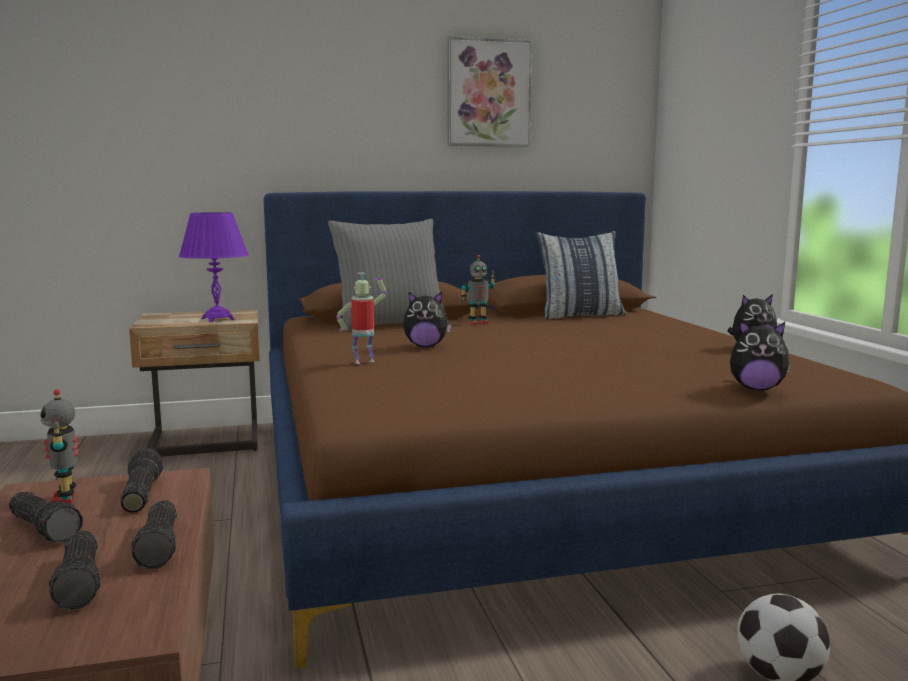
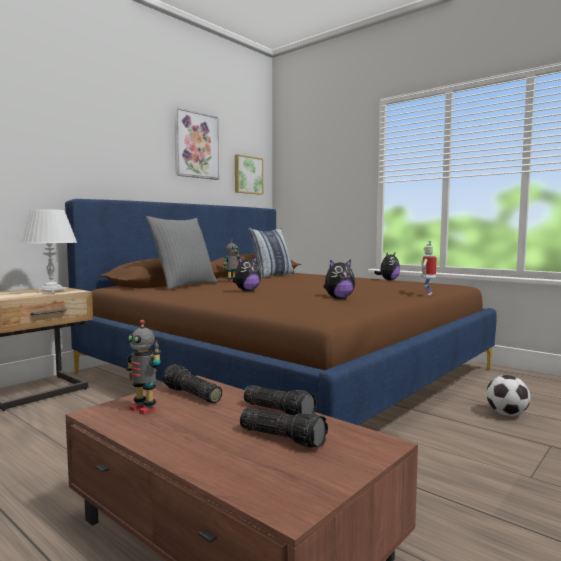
camera: 35 degrees left, 5 degrees down
(46, 528) = (177, 424): flashlight -> none
(218, 319) = (51, 292): purple table lamp -> white table lamp
(364, 361) = (239, 299): toy robot -> toy robot (427, 294)
(596, 133) = (247, 175): none -> picture
(756, 389) = (438, 290): plush toy -> plush toy (338, 298)

